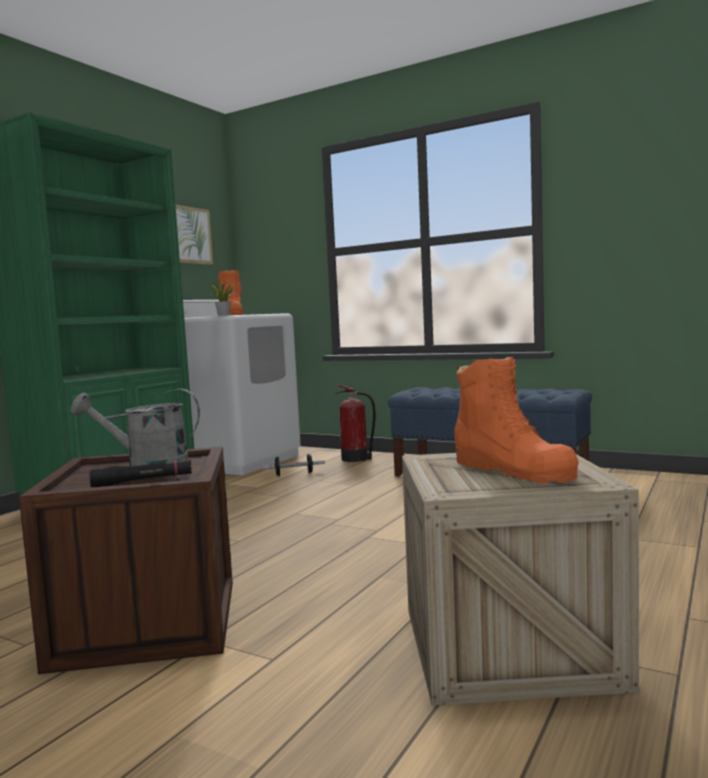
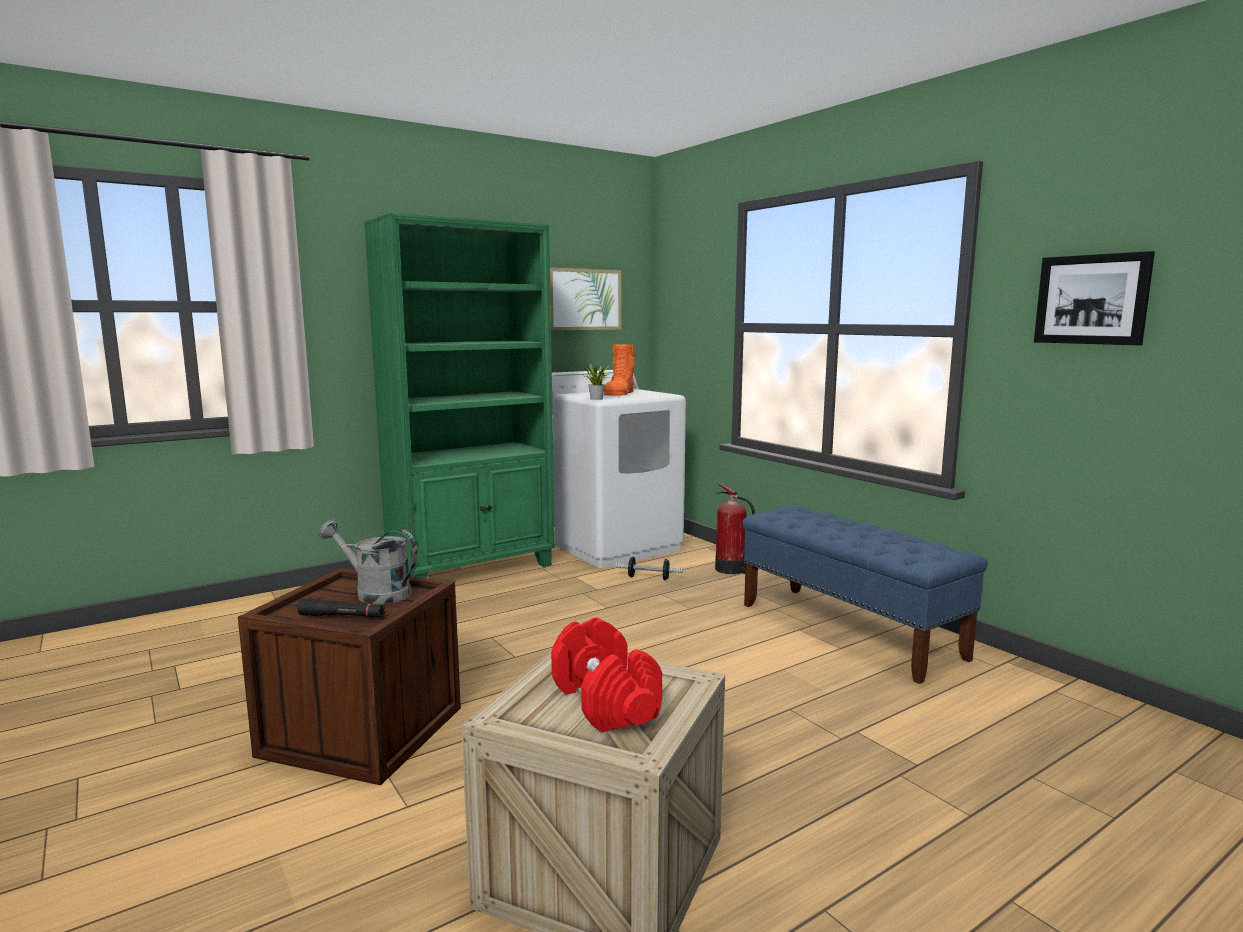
camera: 25 degrees right, 5 degrees up
(512, 470) = (606, 701): orange boot -> red dumbbell
(636, 194) = (1092, 299): none -> picture

